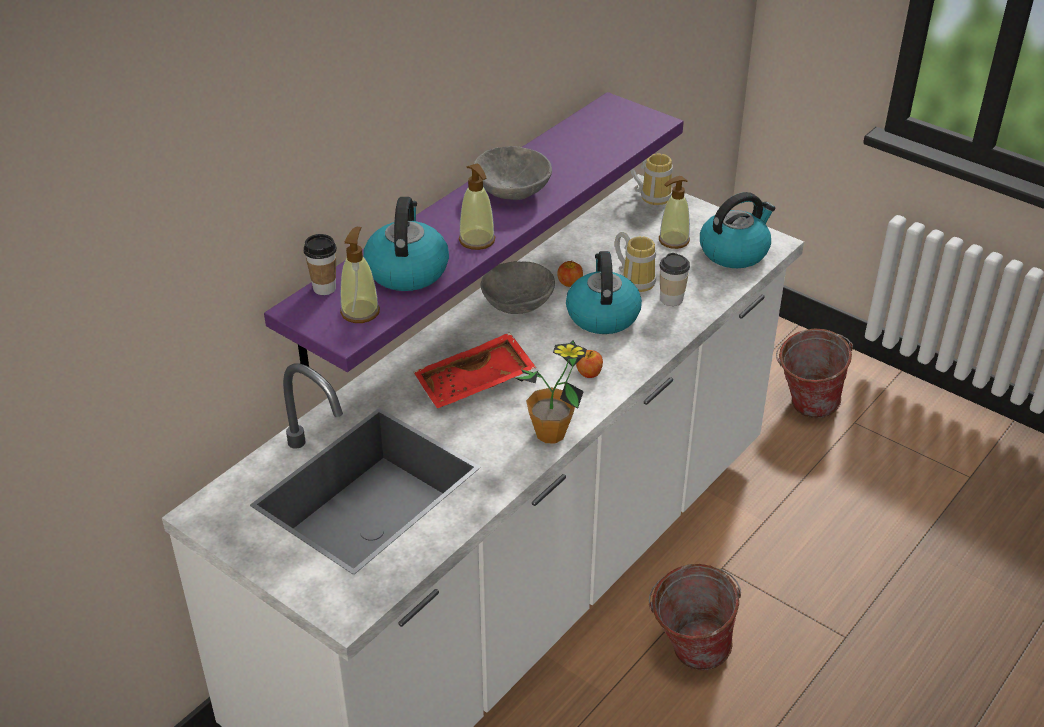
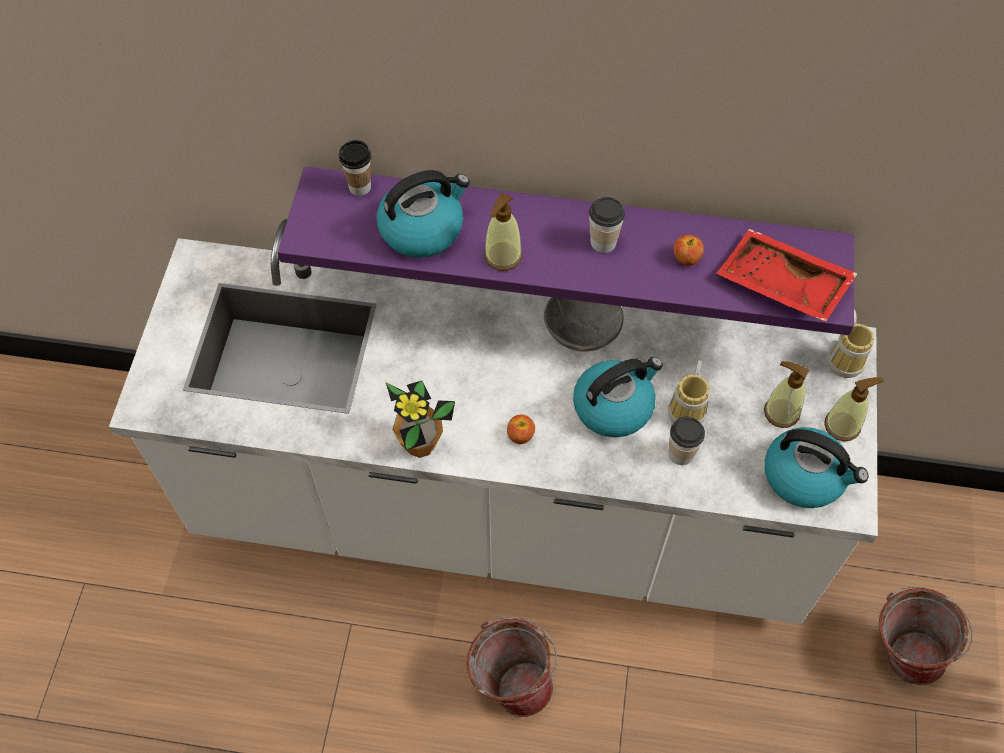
camera: 60 degrees right, 20 degrees up
(360, 311) = (343, 228): soap dispenser -> soap dispenser (842, 425)
(475, 383) = (450, 355): red tray -> red tray (781, 286)
(511, 190) = (603, 242): grey bowl -> cup
(569, 283) = (643, 356): apple -> apple (686, 258)

